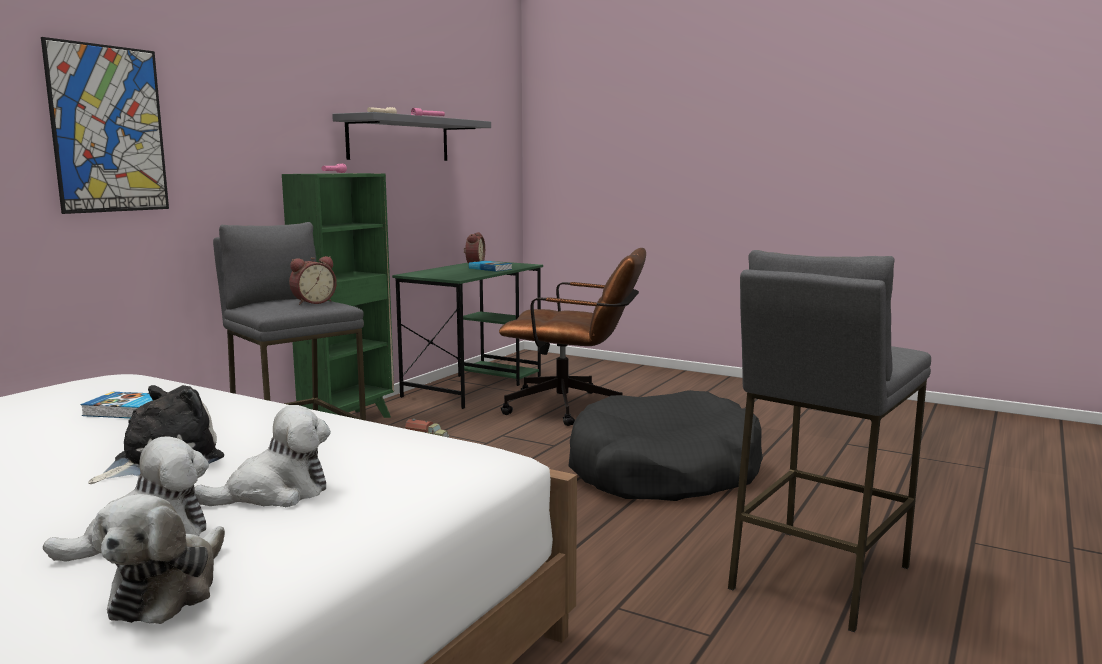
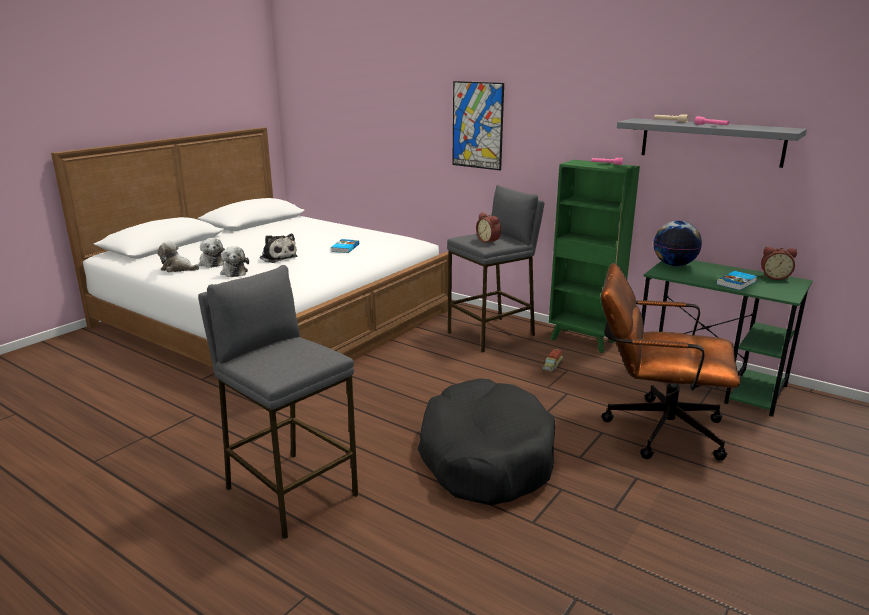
camera: 95 degrees right, 10 degrees up
(429, 275) = (674, 265): none -> globe
(574, 409) = (654, 428): brown office chair -> brown office chair turned 90 degrees clockwise

